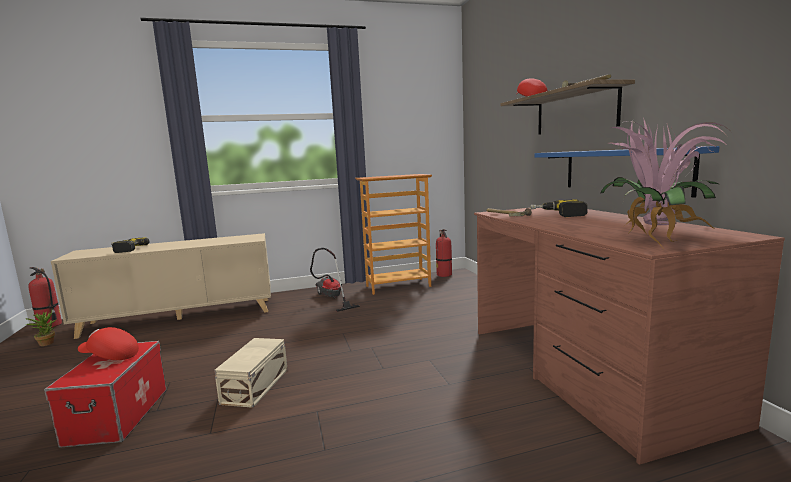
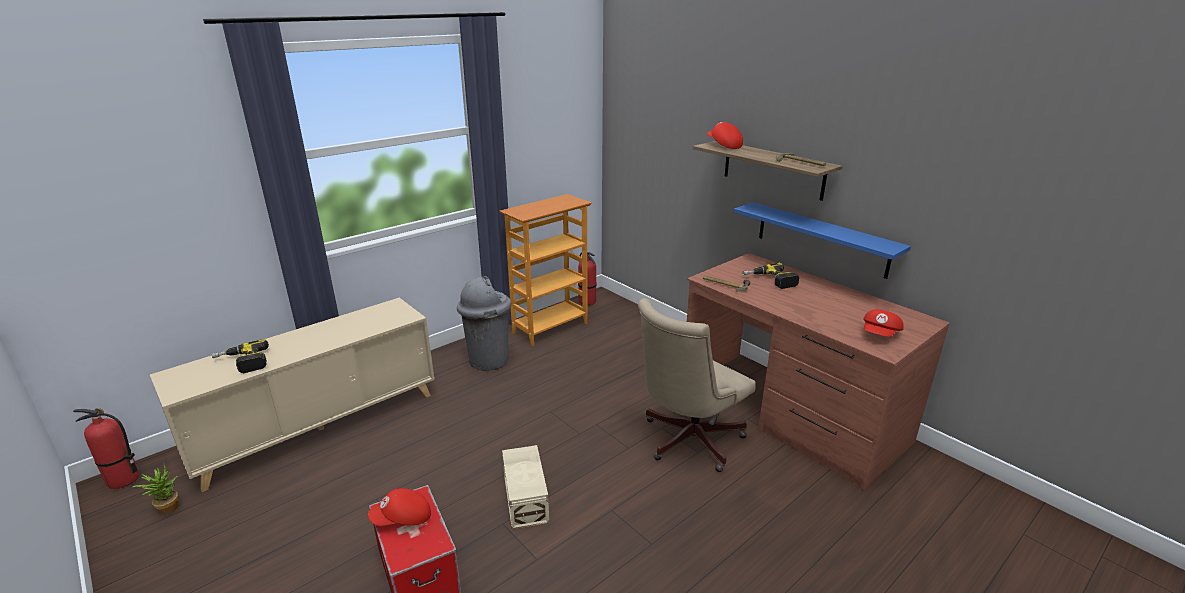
camera: 25 degrees left, 15 degrees up
(331, 298) = (489, 360): vacuum cleaner -> grey trash can
(445, 373) = (687, 441): none -> beige office chair
(656, 239) = (880, 334): potted plant -> red cap

